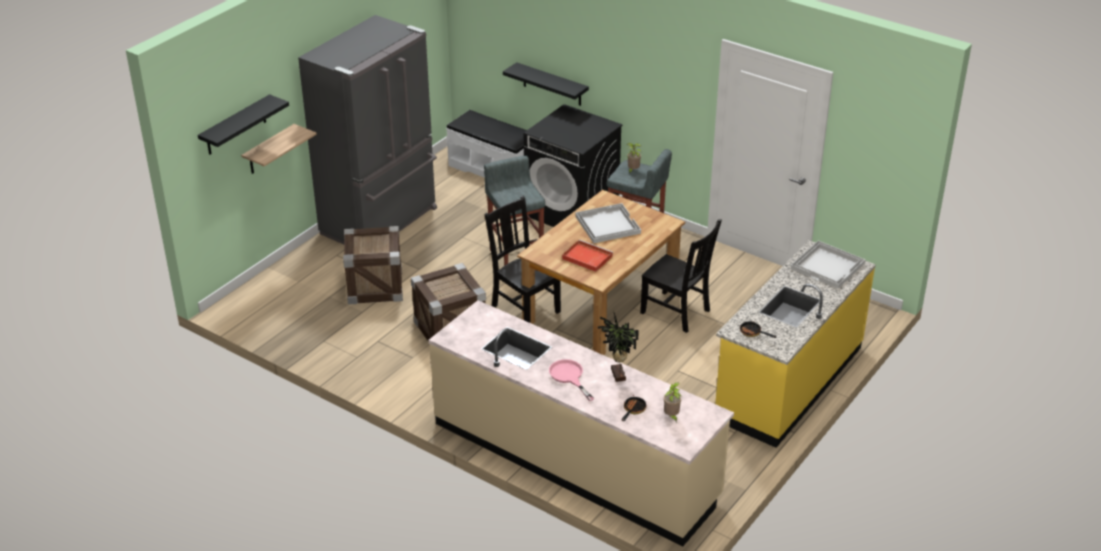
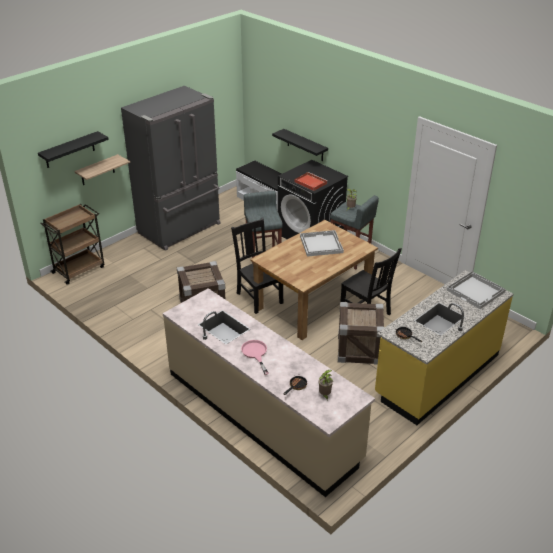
camera: 10 degrees right, 0 degrees up
(253, 296) = (79, 269): none -> brown cart
(375, 286) = (162, 271): crate -> crate (359, 349)
(586, 257) = (299, 266): red tray -> red tray (310, 182)
(617, 375) = (292, 357): potted plant -> none

